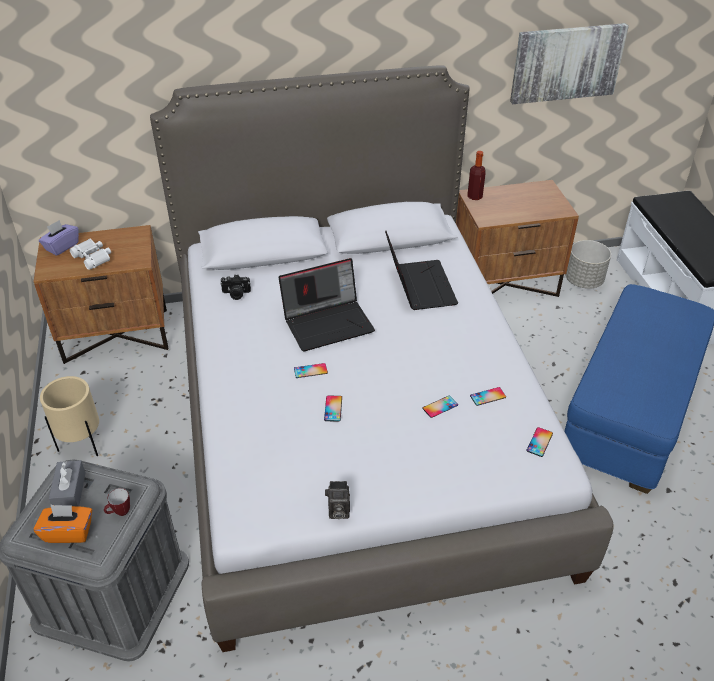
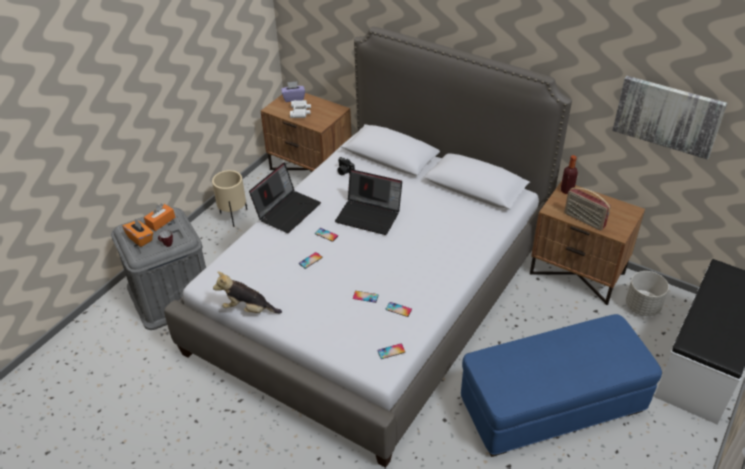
camera: 45 degrees right, 0 degrees up
(70, 491) = (160, 221): grey tissue box -> orange tissue box
(337, 512) = (248, 309): camera -> plush toy
(418, 286) = (449, 225): laptop -> laptop (287, 210)
(523, 214) = (584, 220): none -> radio

